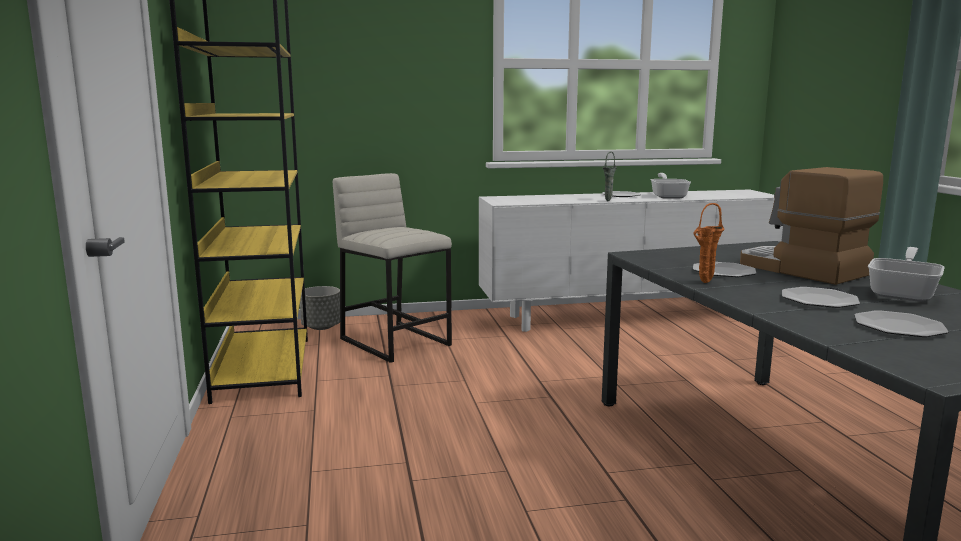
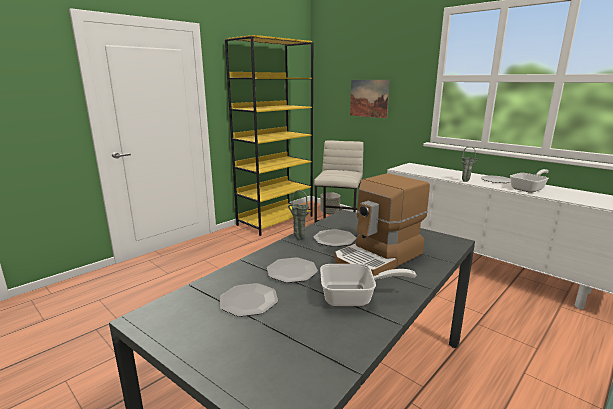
camera: 55 degrees right, 5 degrees up
(371, 97) = (369, 98): none -> picture
(704, 282) = (298, 239): orange vase -> green vase
(800, 269) = (379, 258): coffee machine -> coffee machine turned 150 degrees counterclockwise

